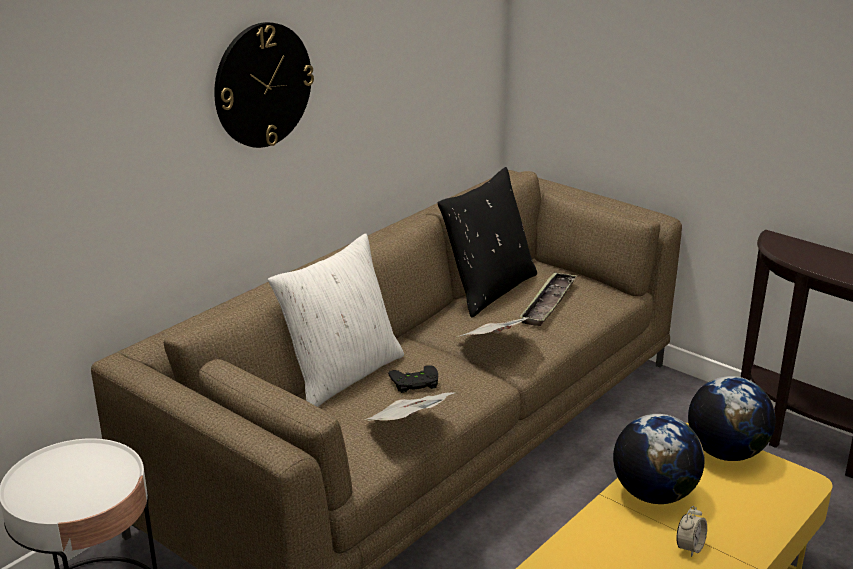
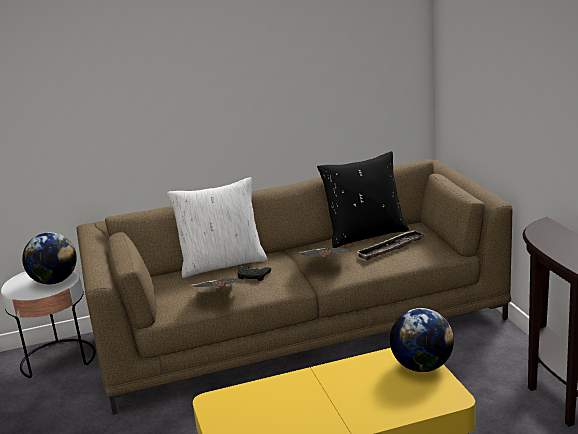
camera: 35 degrees right, 5 degrees down
(262, 85) = (203, 79): wall clock -> none
(653, 494) = (342, 376): globe -> globe (54, 281)
(689, 547) = (325, 411): alarm clock -> none

